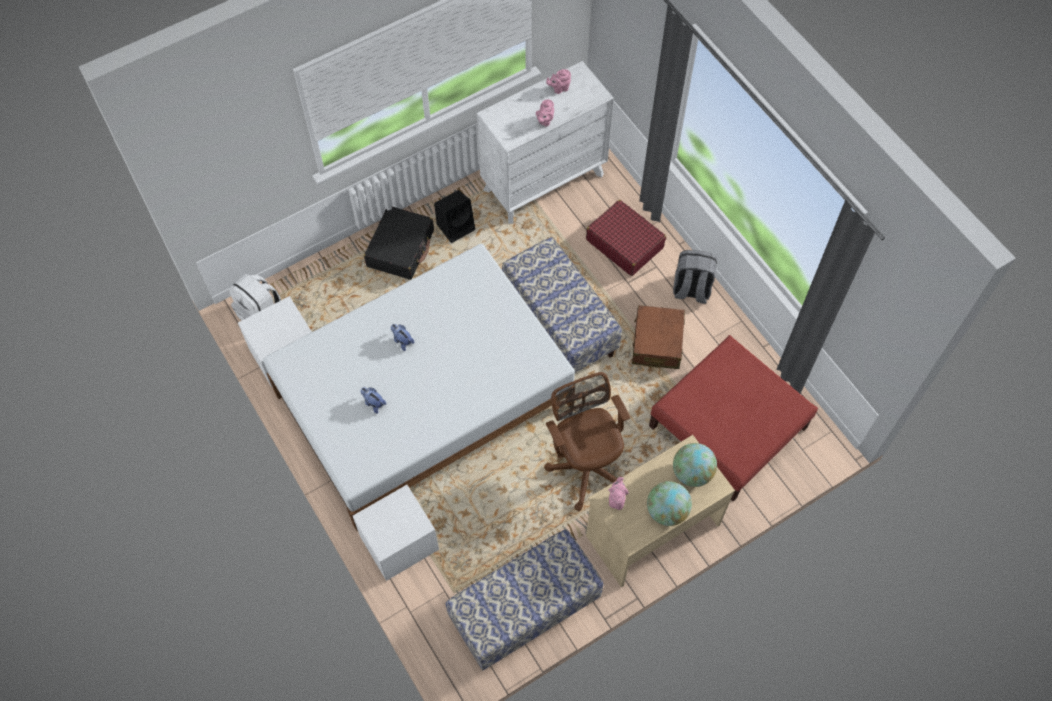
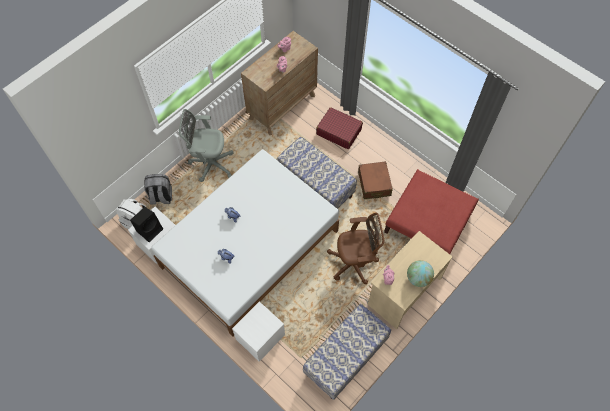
camera: 15 degrees left, 0 degrees up
(401, 248) = (210, 163): black suitcase -> grey office chair
(456, 226) = (239, 143): black speaker -> black speaker (150, 229)
(543, 181) = (282, 107): white dresser -> brown dresser
(585, 464) = (354, 263): brown office chair -> brown office chair turned 120 degrees clockwise
(691, 289) = (384, 149): grey backpack -> grey backpack (161, 197)
(692, 473) = (425, 252): globe -> none

